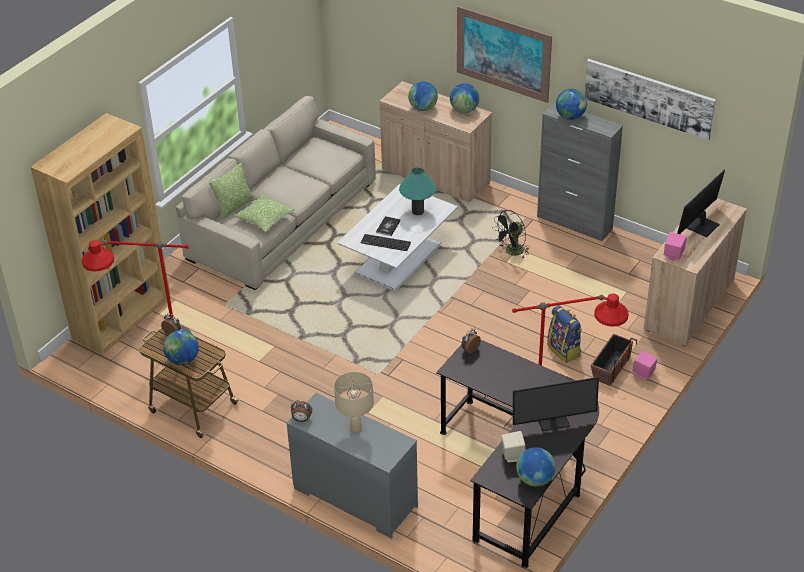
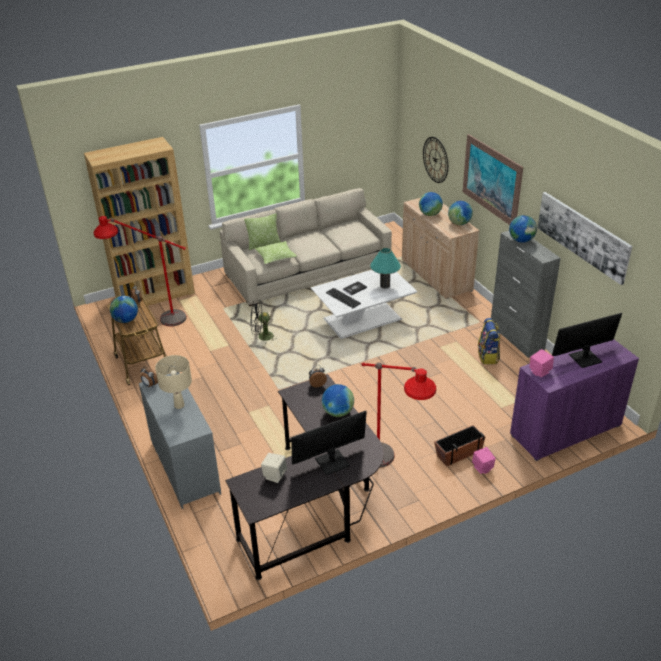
camera: 30 degrees right, 5 degrees down
(402, 39) = (435, 160): none -> wall clock
(512, 252) = (449, 342): black fan -> black fan (262, 337)
(534, 479) = (273, 502): globe -> globe (338, 412)
(552, 419) = (331, 461): monitor -> monitor turned 135 degrees clockwise
(564, 350) = (431, 425): backpack -> backpack (488, 356)
(689, 305) = (565, 430): beige cabinet -> purple cabinet

